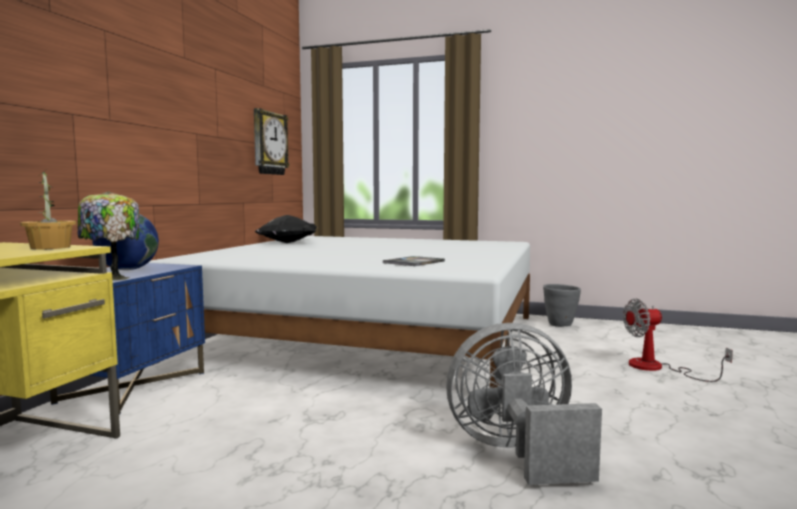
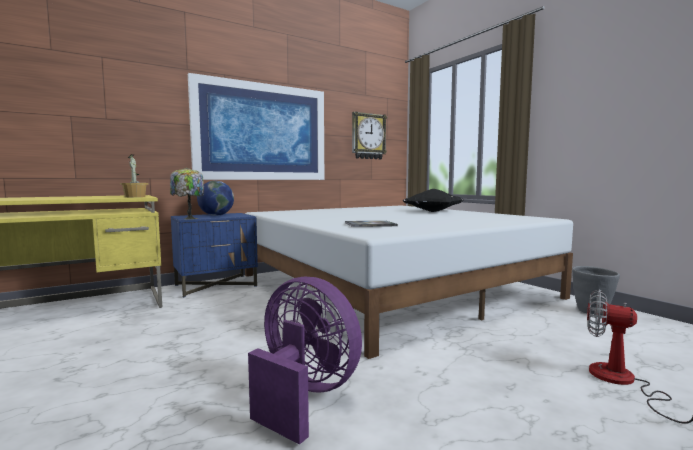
camera: 40 degrees right, 0 degrees up
(158, 131) = (262, 132): none -> picture
(288, 243) = (363, 208): black pillow -> black pillow (433, 212)
(517, 453) = (304, 395): grey fan -> purple fan

